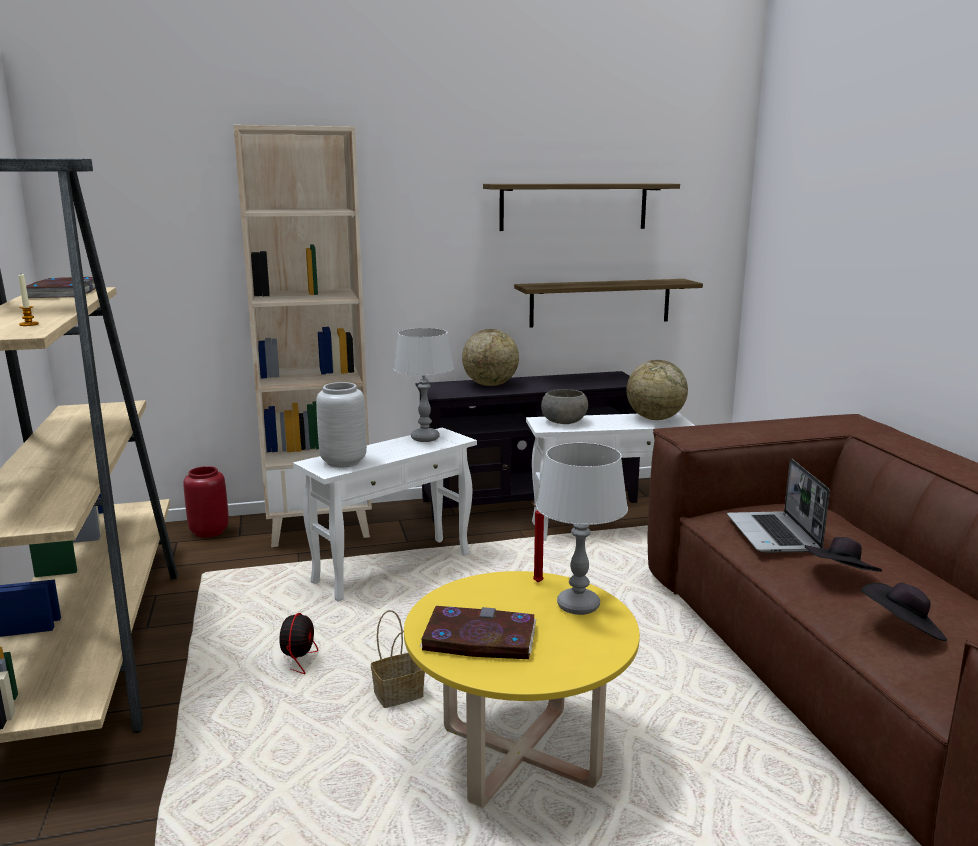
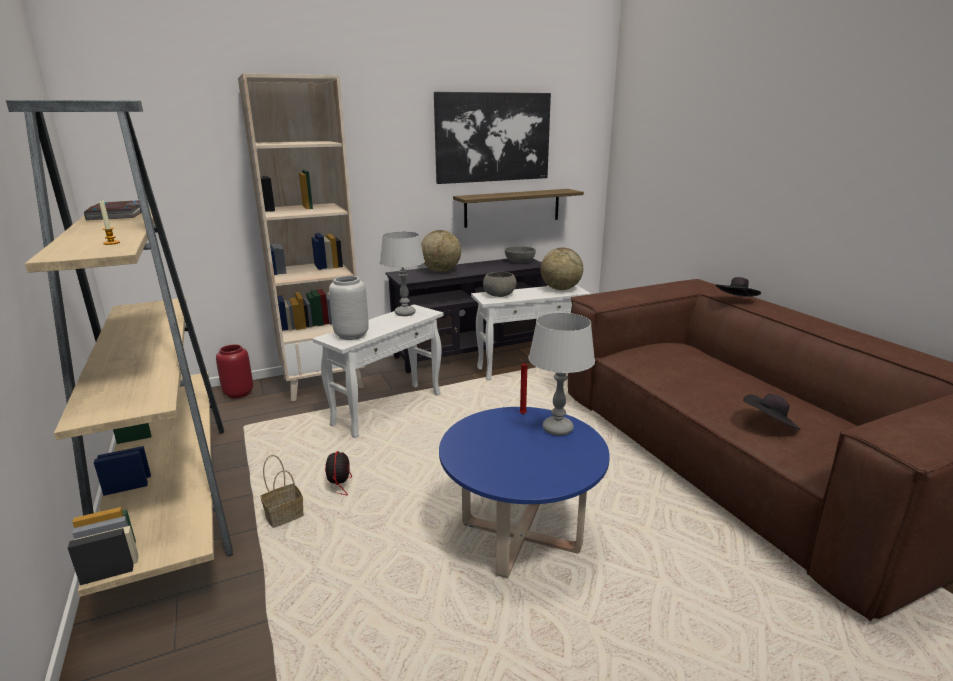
camera: 10 degrees left, 5 degrees up
(397, 696) = (420, 504): basket -> basket (283, 517)
(479, 639) = (498, 460): book -> none
(519, 755) = (520, 536): yellow coffee table -> blue coffee table
(573, 206) = (493, 137): shelf -> picture
(606, 377) = (519, 261): none -> grey bowl
(774, 534) = (664, 365): laptop -> none
(840, 577) = (717, 392): black hat -> black hat (736, 300)

